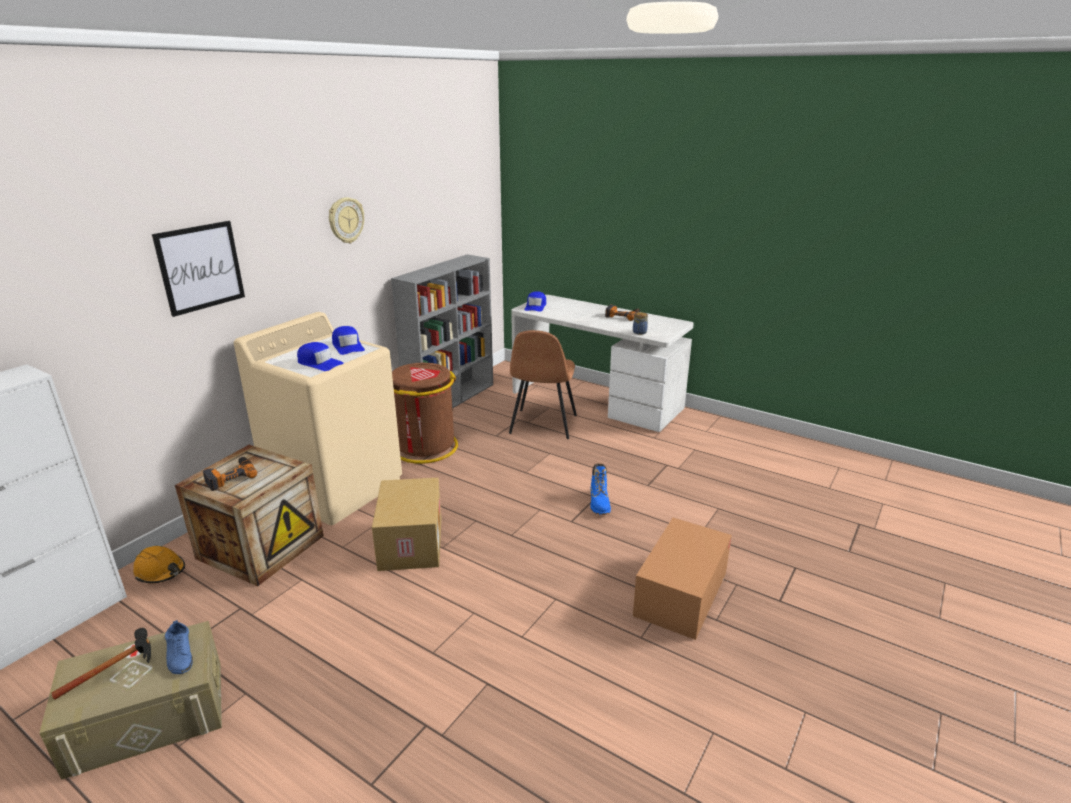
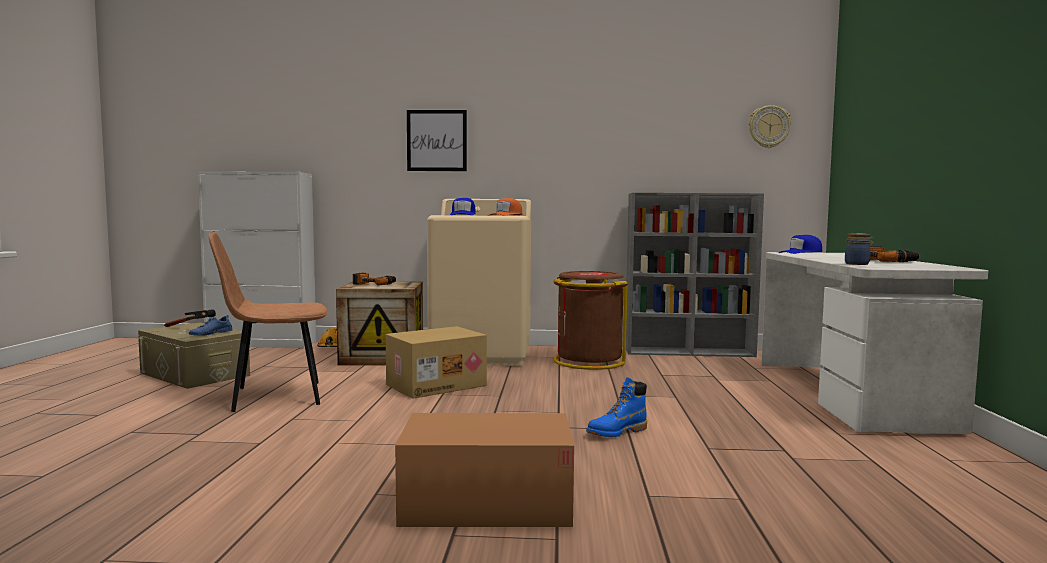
camera: 60 degrees right, 20 degrees down
(346, 220) = (582, 128): wall clock -> wall clock (769, 127)
(348, 346) = (506, 215): blue cap -> orange cap
(542, 425) = (725, 385): brown chair -> brown chair (274, 396)

